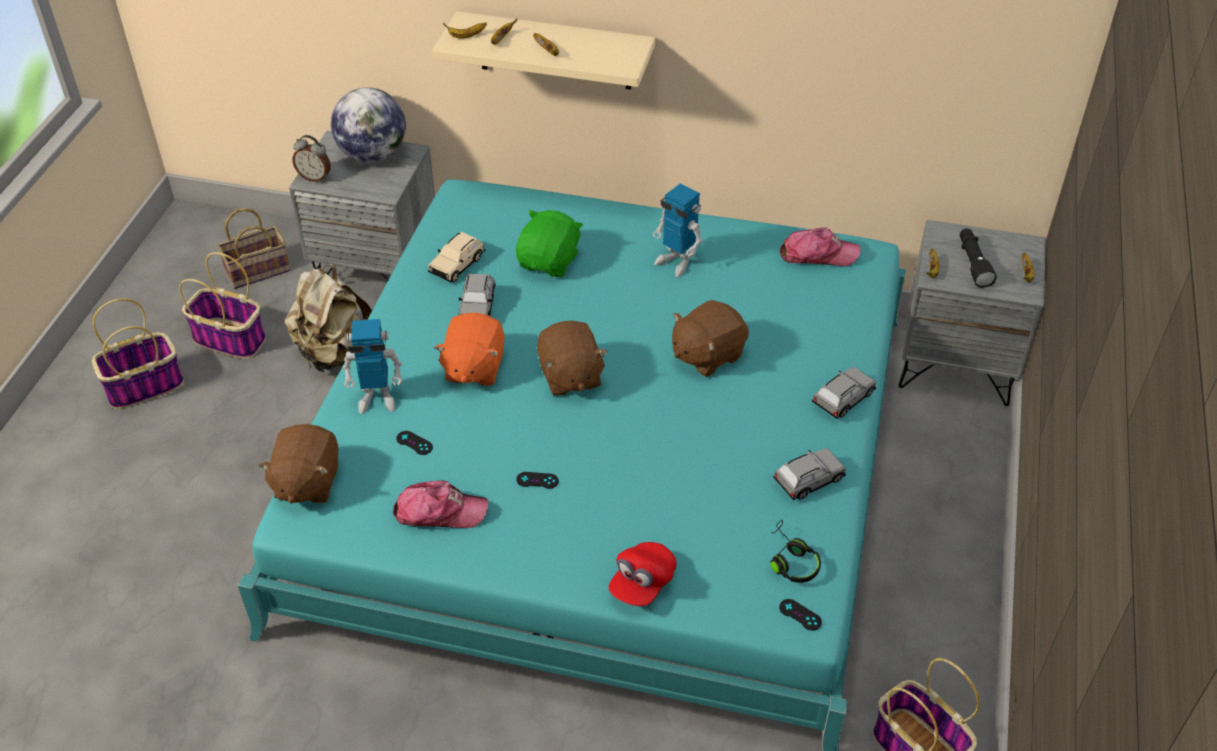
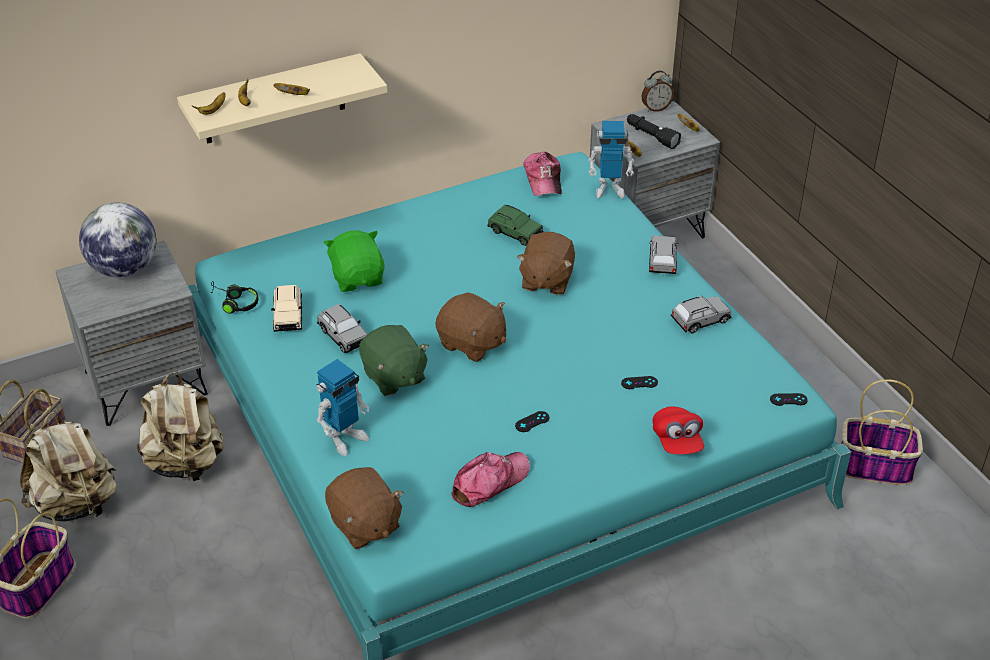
camera: 40 degrees left, 5 degrees down
(231, 339) = (76, 504): basket -> beige backpack
(315, 177) = (93, 309): alarm clock -> alarm clock (655, 108)
(414, 443) = (413, 450): black game controller -> black game controller (639, 383)
(473, 368) = (393, 377): orange plush toy -> green plush toy
(676, 262) = (453, 232): toy robot -> toy robot (609, 189)
(730, 292) = (515, 232): none -> green toy car
(790, 560) = (746, 372): black headphones -> black headphones (234, 303)
(808, 480) = (700, 321): grey toy car -> grey toy car turned 45 degrees clockwise
(818, 254) = (543, 180): cap -> cap turned 120 degrees clockwise

